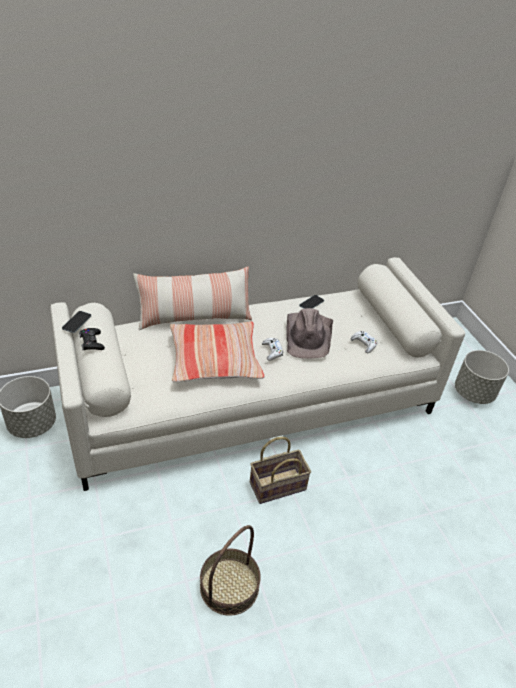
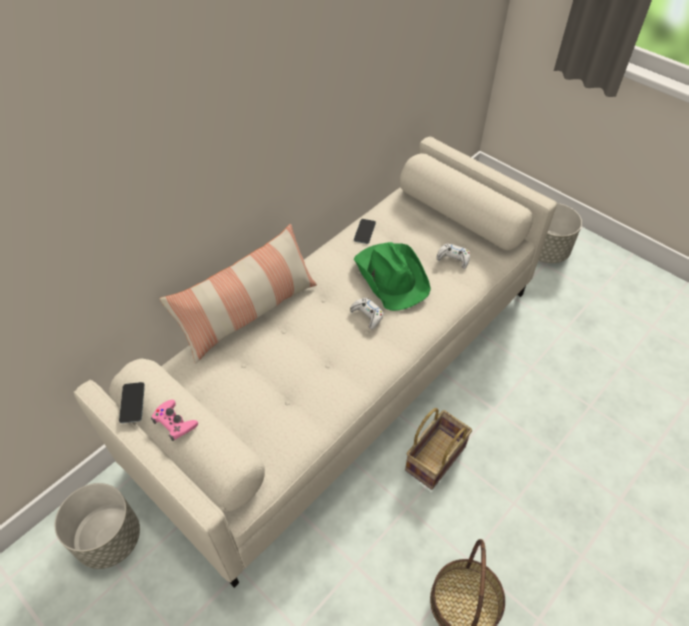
camera: 25 degrees left, 10 degrees up
(92, 342) = (174, 422): black game controller -> pink game controller
(215, 360) = (313, 358): pillow -> none
(308, 336) = (391, 276): brown hat -> green hat

